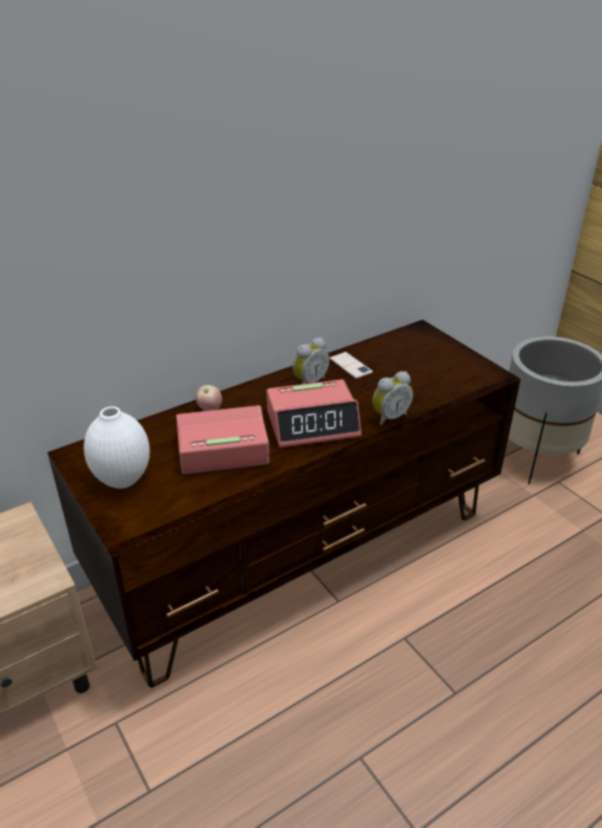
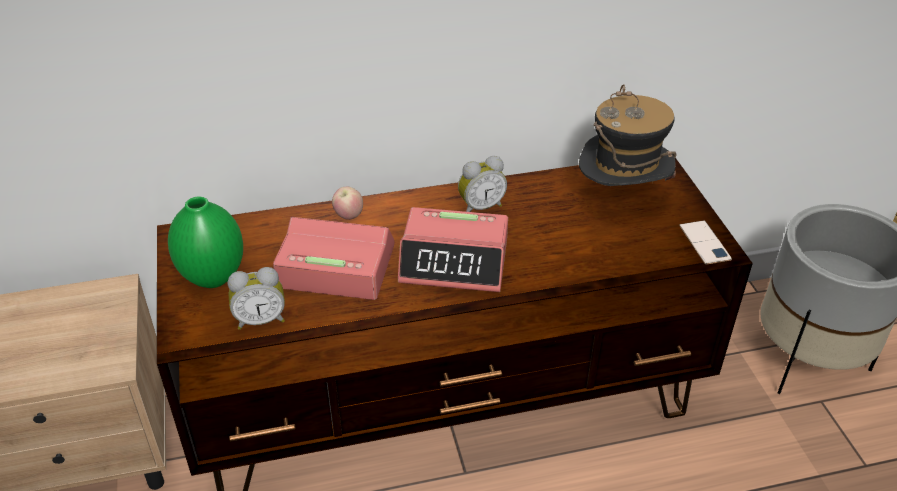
camera: 20 degrees right, 5 degrees up
(123, 480) = (213, 278): white vase -> green vase
(350, 365) = (542, 196): phone -> phone (704, 243)
(389, 417) = (550, 275): alarm clock -> alarm clock (260, 319)
(408, 357) = (621, 201): none -> hat

